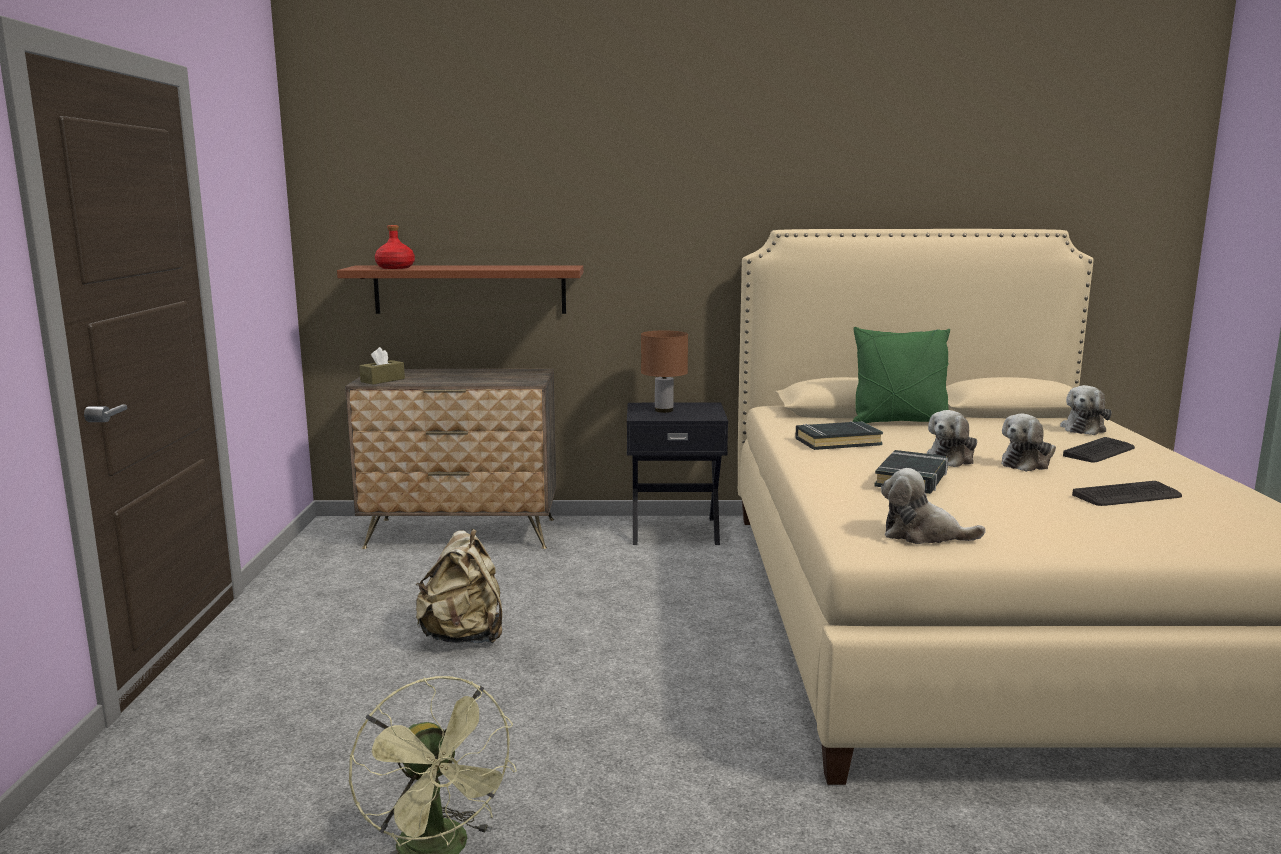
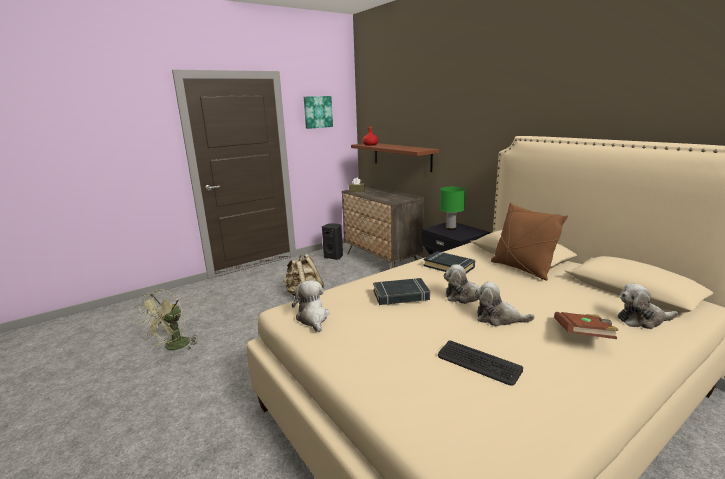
camera: 55 degrees right, 5 degrees up
(244, 187) = (317, 112): none -> picture
(346, 561) = (334, 257): none -> black speaker
(664, 410) = (451, 228): brown table lamp -> green table lamp
(899, 422) = (522, 269): green pillow -> brown pillow
(1099, 451) = (583, 336): keyboard -> brown book

